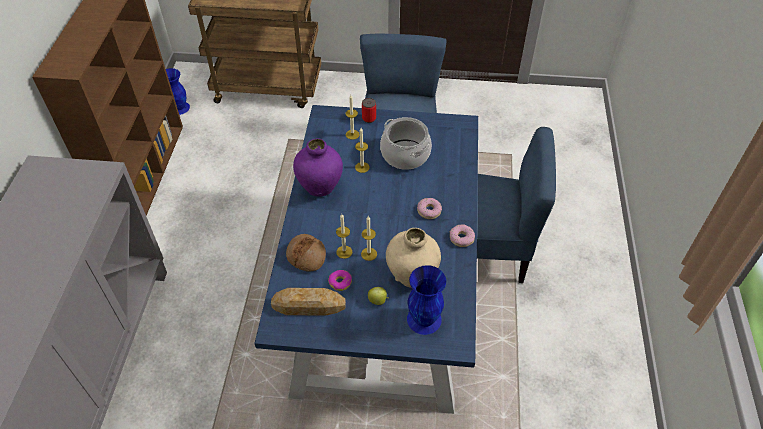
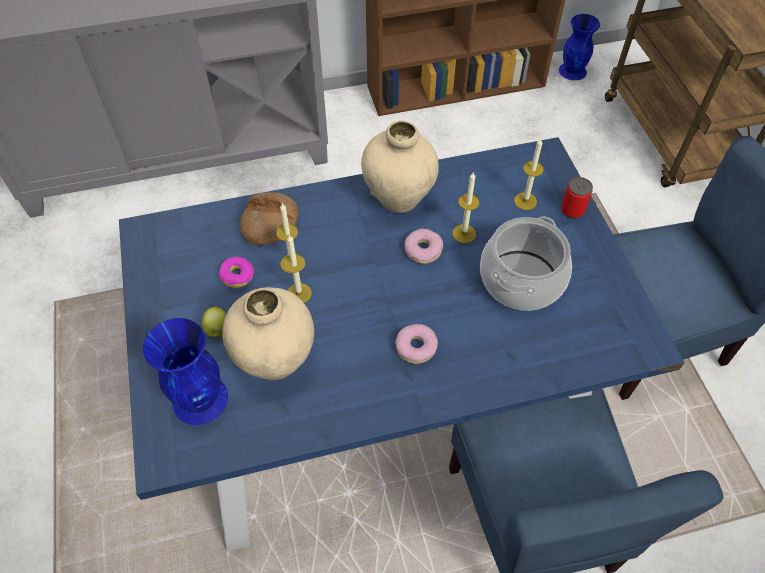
camera: 70 degrees right, 5 degrees up
(308, 305) = (188, 253): bread -> none
(320, 188) = (398, 198): purple vase -> beige vase
(461, 238) = (378, 410): donut -> donut (423, 250)

